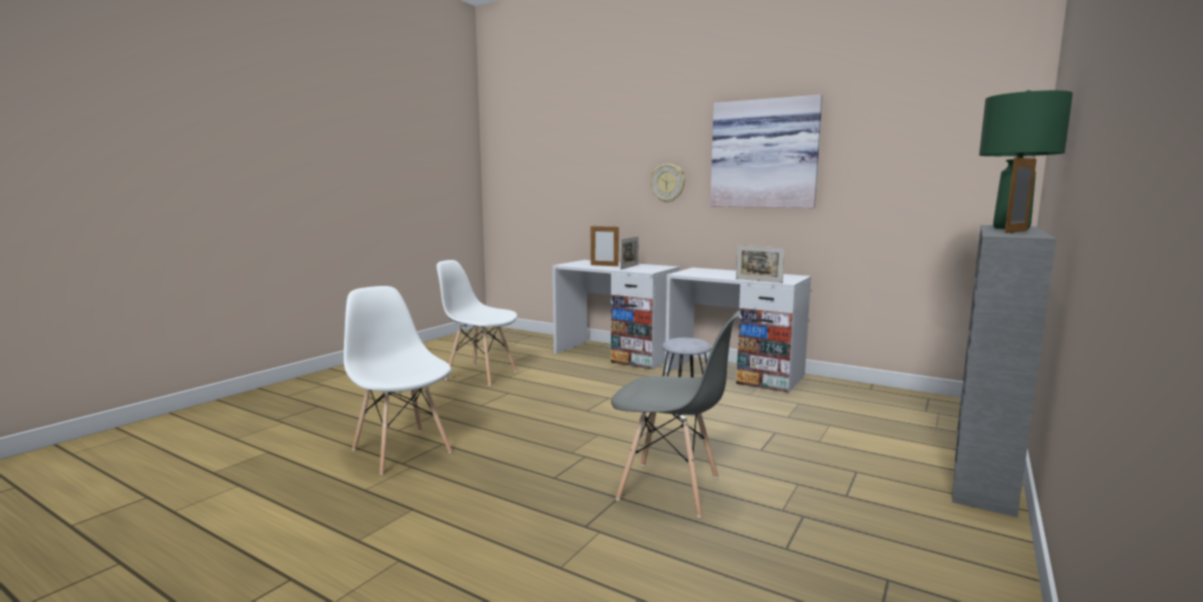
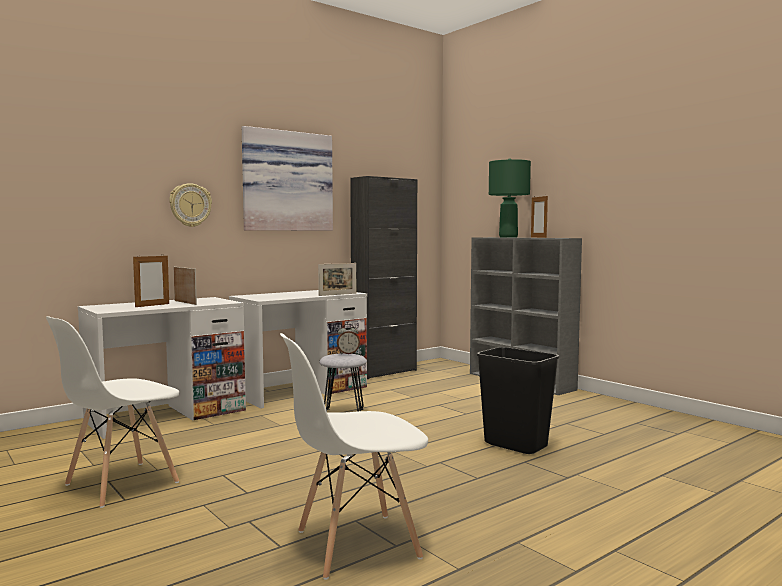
camera: 70 degrees left, 5 degrees down
(670, 489) = (516, 445): grey chair -> black trash can
(699, 341) = (348, 353): none -> alarm clock
(867, 390) = (384, 372): none -> black cabinet

